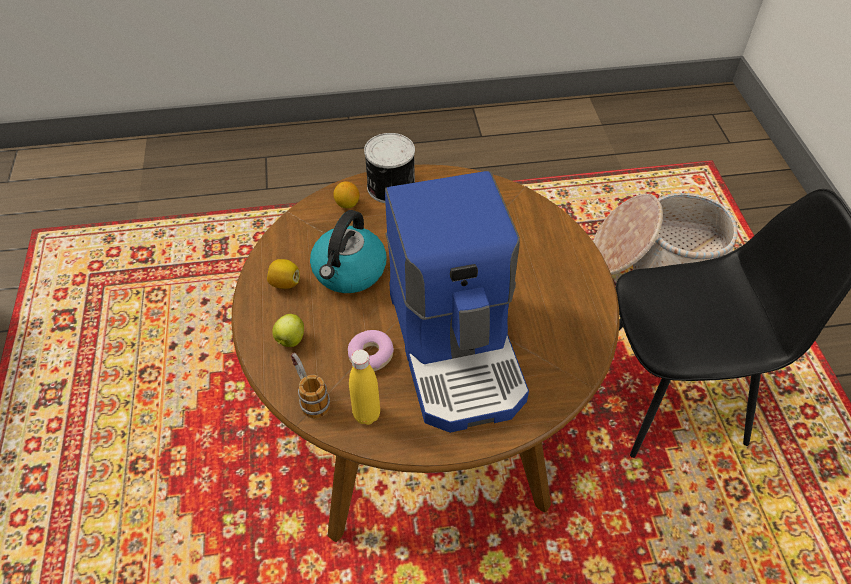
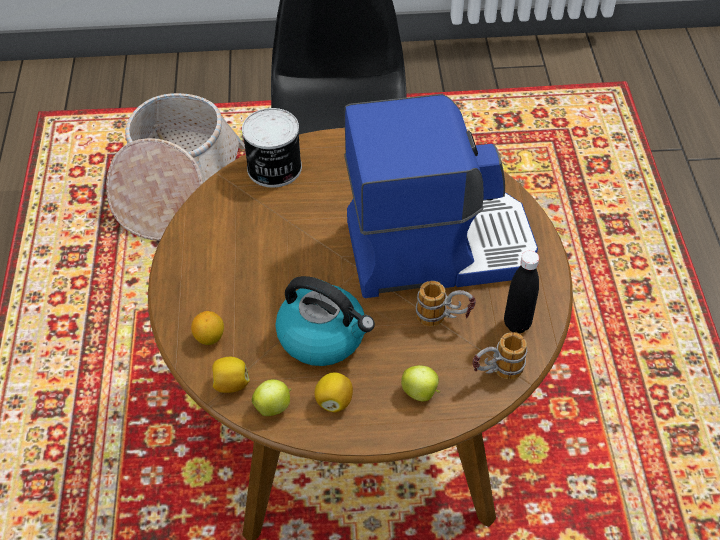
camera: 85 degrees left, 0 degrees up
(281, 247) = (273, 406): none -> apple
(303, 221) = (231, 384): none -> lemon
(366, 414) = (517, 324): yellow bottle -> black bottle
(371, 355) = (443, 318): donut -> mug
(389, 186) = (187, 294): can -> can (274, 169)

